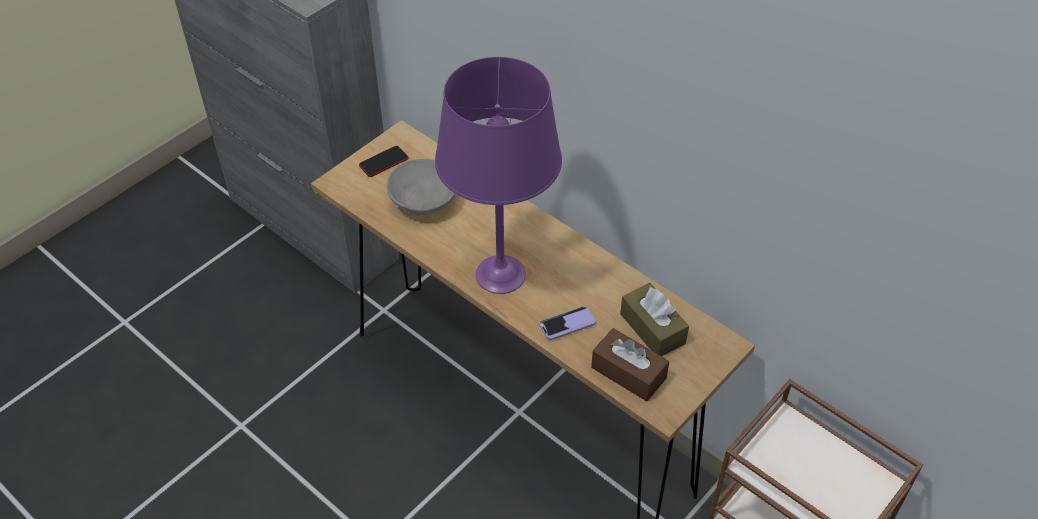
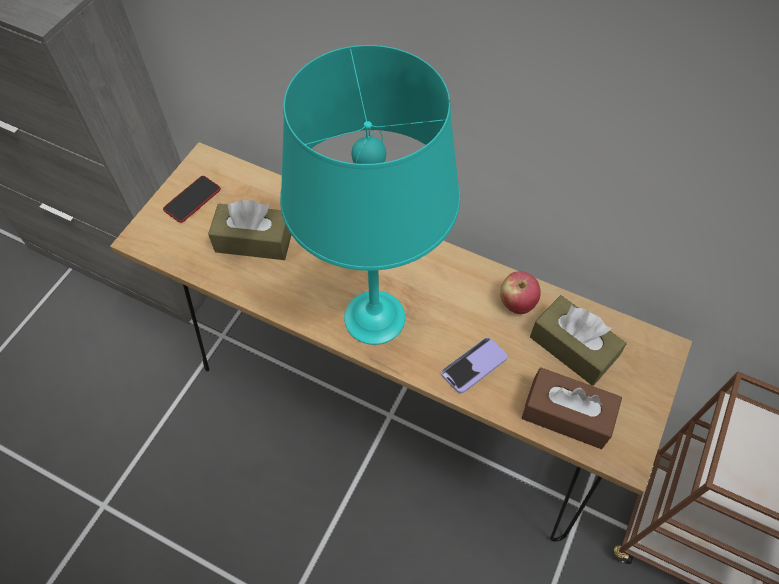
camera: 15 degrees left, 10 degrees up
(423, 201) = (254, 241): grey bowl -> brown tissue box
(501, 274) = (375, 316): purple table lamp -> turquoise table lamp
(619, 288) = (516, 303): none -> apple

